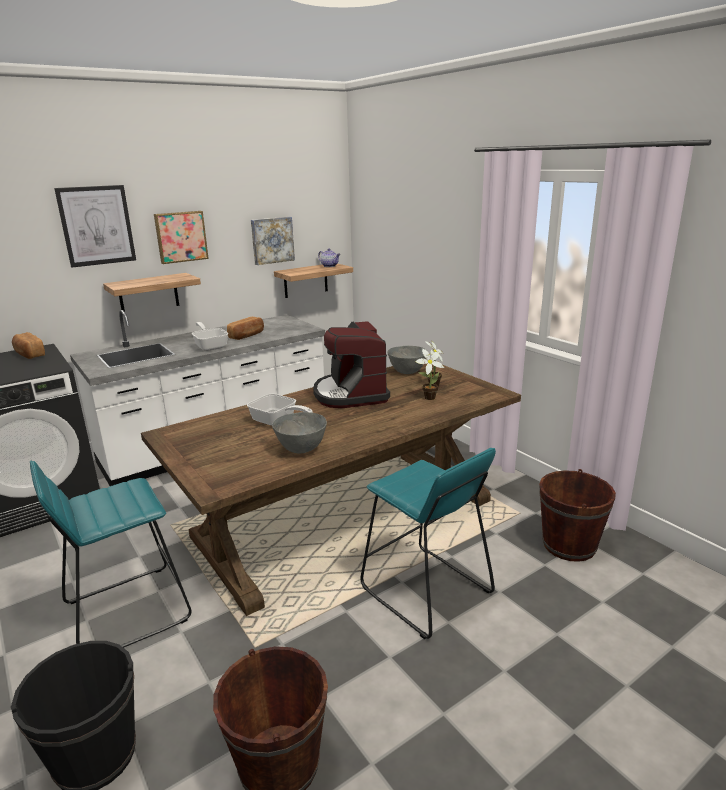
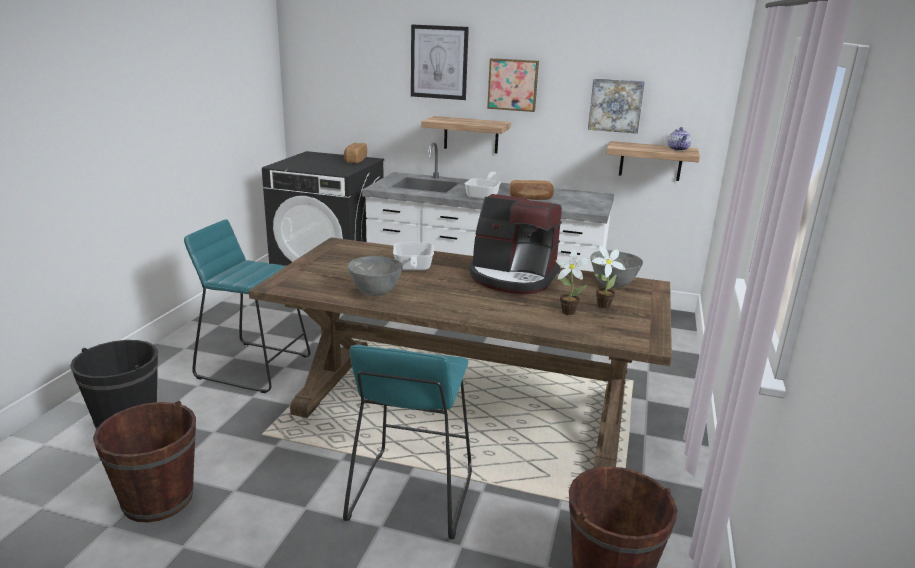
camera: 50 degrees right, 0 degrees up
(350, 394) = (513, 277): coffee machine -> coffee machine turned 105 degrees counterclockwise

